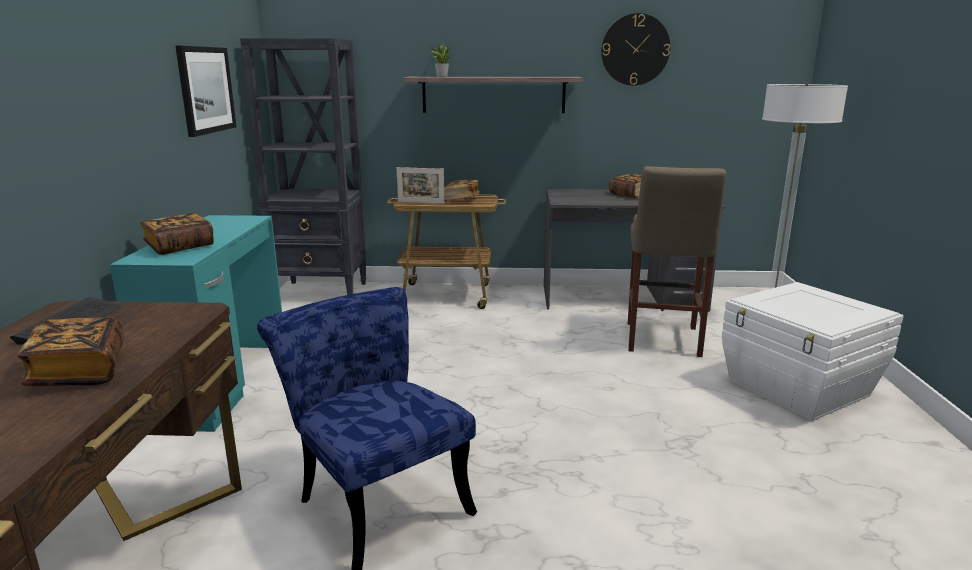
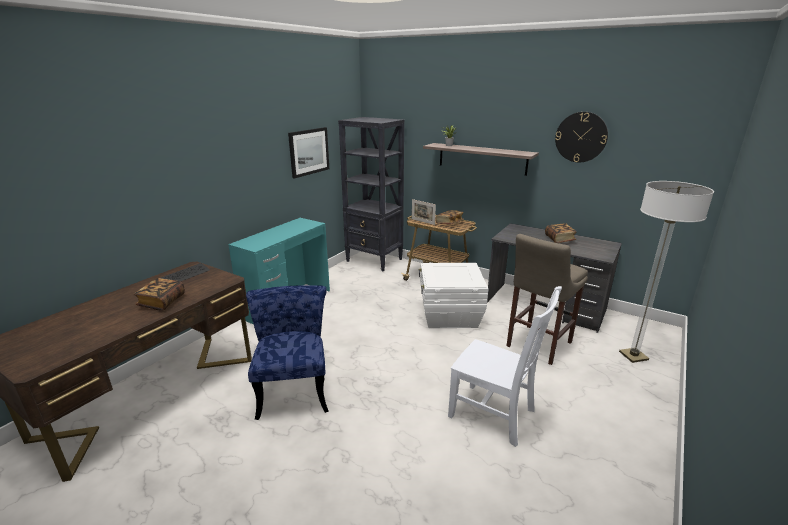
camera: 30 degrees right, 5 degrees up
(179, 247) = (263, 238): book -> none
(706, 431) = (494, 414): none -> white chair
(798, 389) = (593, 409): white storage box -> white storage box (449, 315)

